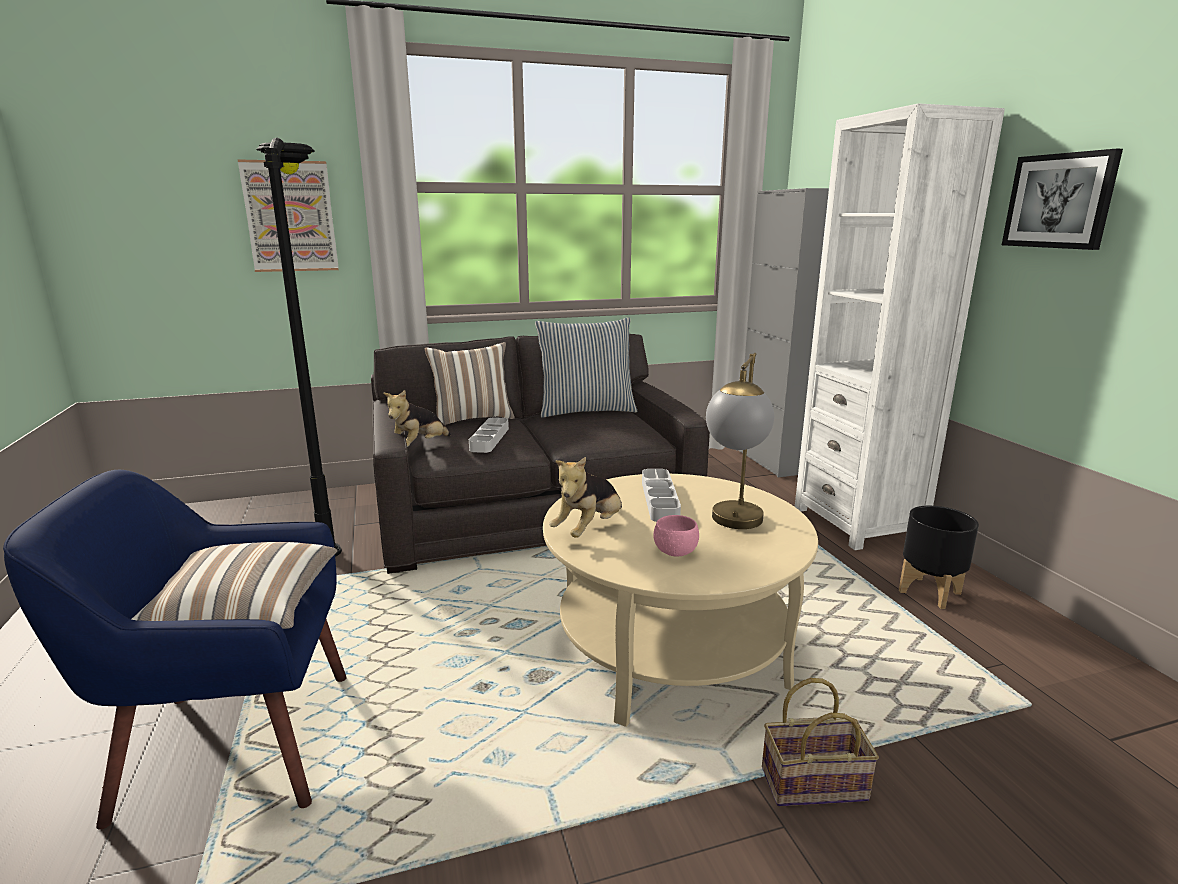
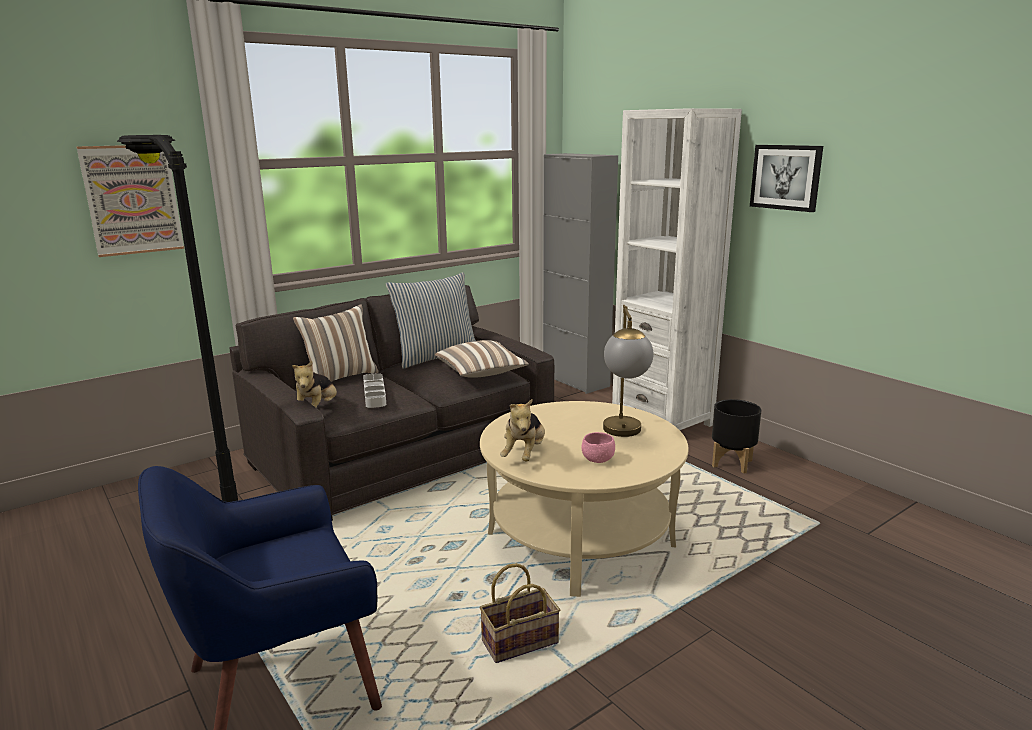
camera: 20 degrees left, 0 degrees up
(244, 615) = (301, 568): pillow -> pillow (481, 373)
(659, 499) = (557, 424): grey tray -> none
(815, 782) = (718, 599): basket -> basket (521, 641)

